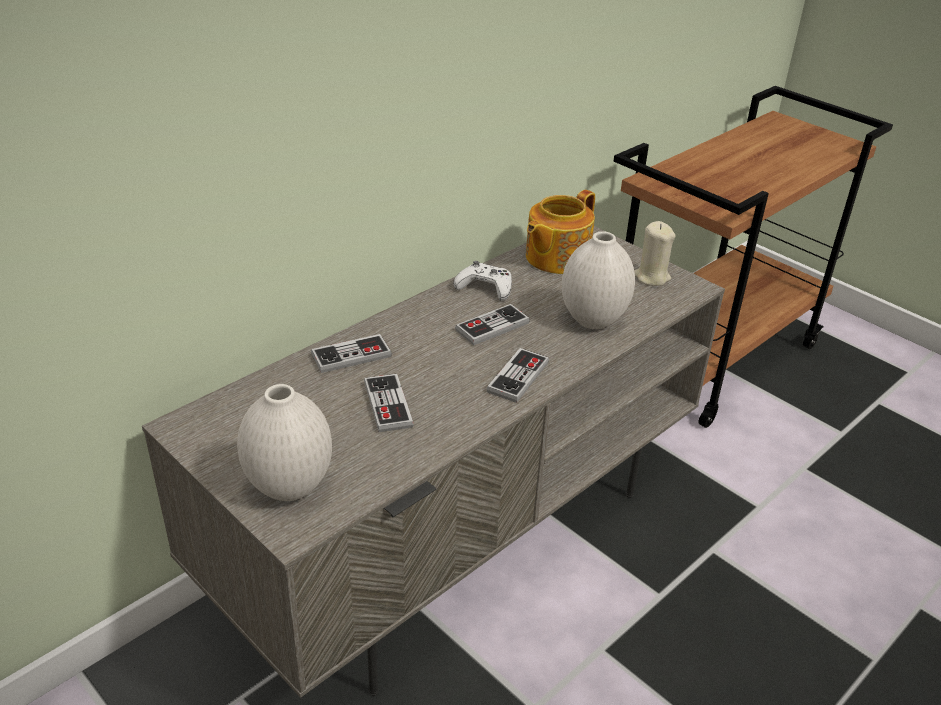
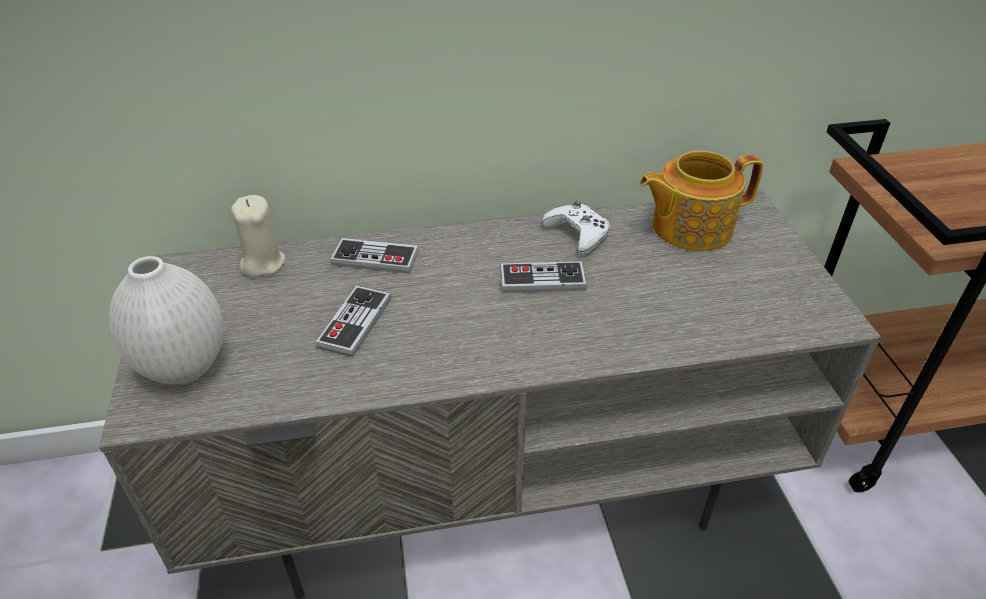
camera: 35 degrees right, 5 degrees up
(518, 377) = (513, 347): game controller -> none
(594, 321) = (664, 316): white vase -> none
(651, 277) = (788, 288): beige candle -> beige candle (262, 263)

